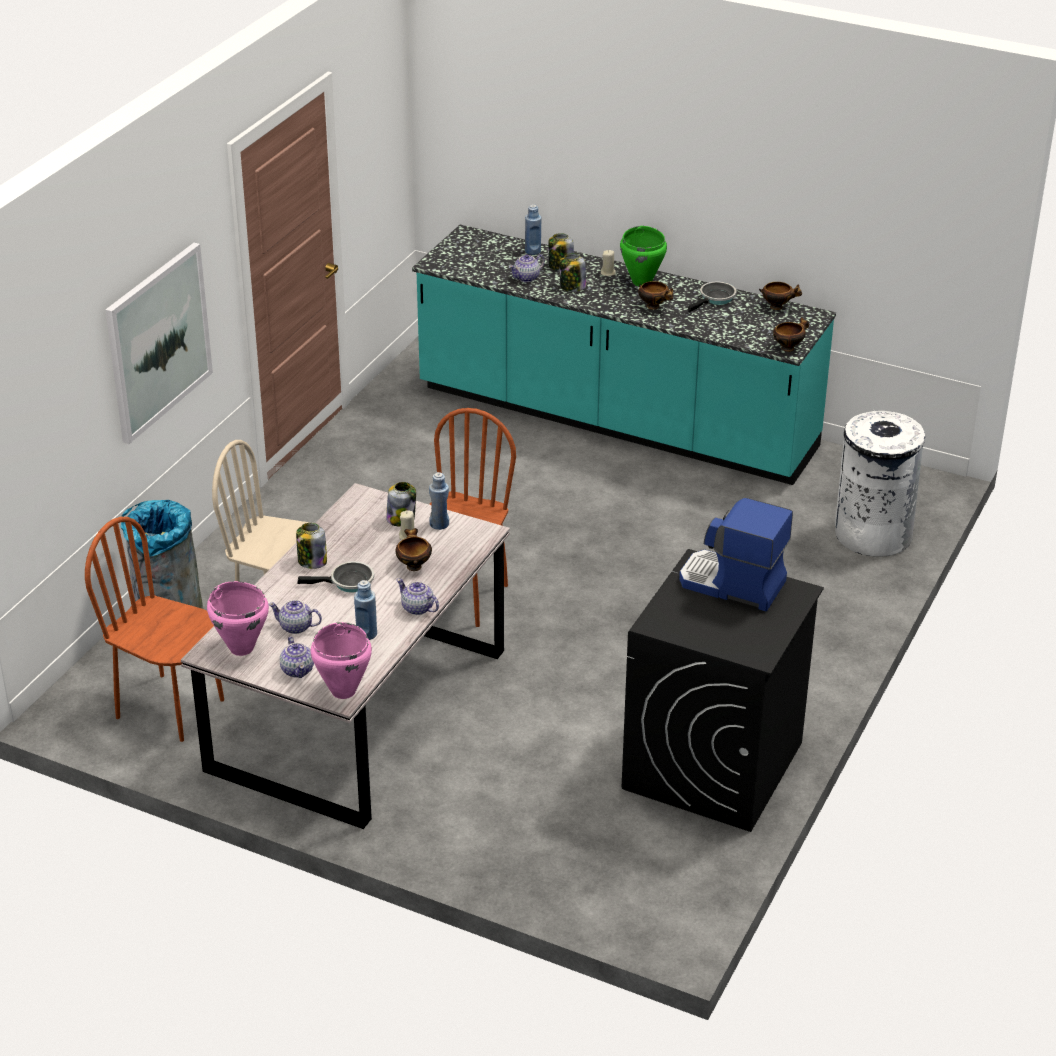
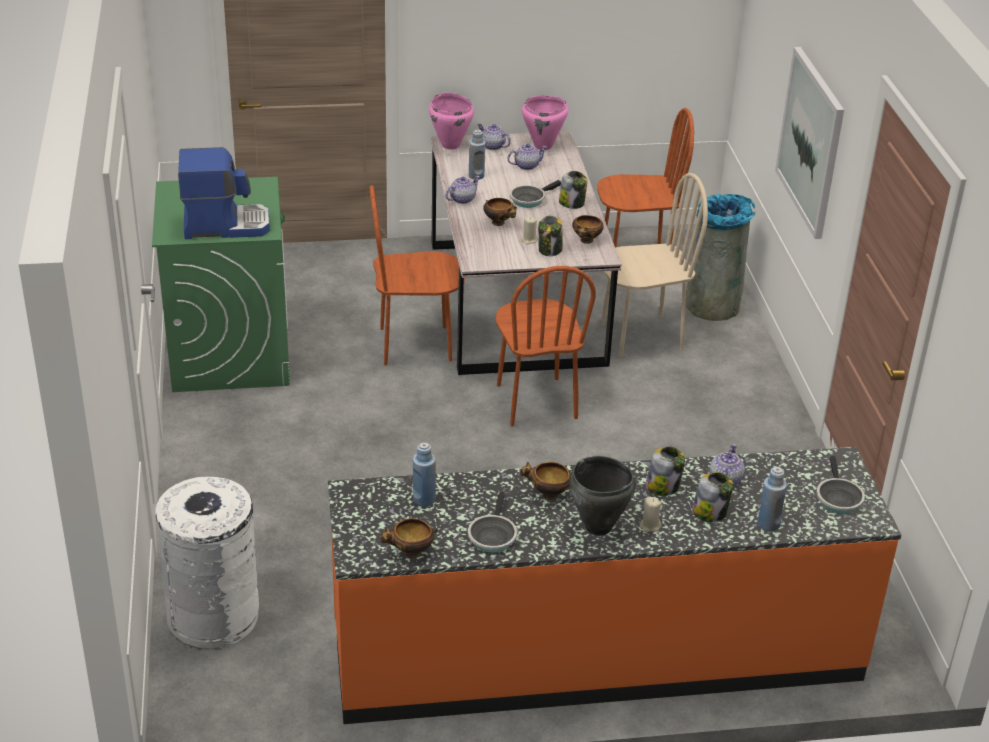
camera: 145 degrees right, 0 degrees up
(417, 608) = (462, 199): teapot -> teapot turned 45 degrees counterclockwise
(439, 524) = (517, 255): blue bottle -> blue bottle (424, 499)
(469, 248) = (837, 498): none -> frying pan
(513, 699) = (415, 345): none -> brown chair
(615, 420) = (596, 654): turquoise counter -> orange counter
(642, 282) = (598, 527): green cooking pot -> black cooking pot
(712, 766) = (230, 353): black washing machine -> green washing machine
(788, 347) = (353, 494): bowl -> bowl (586, 241)

